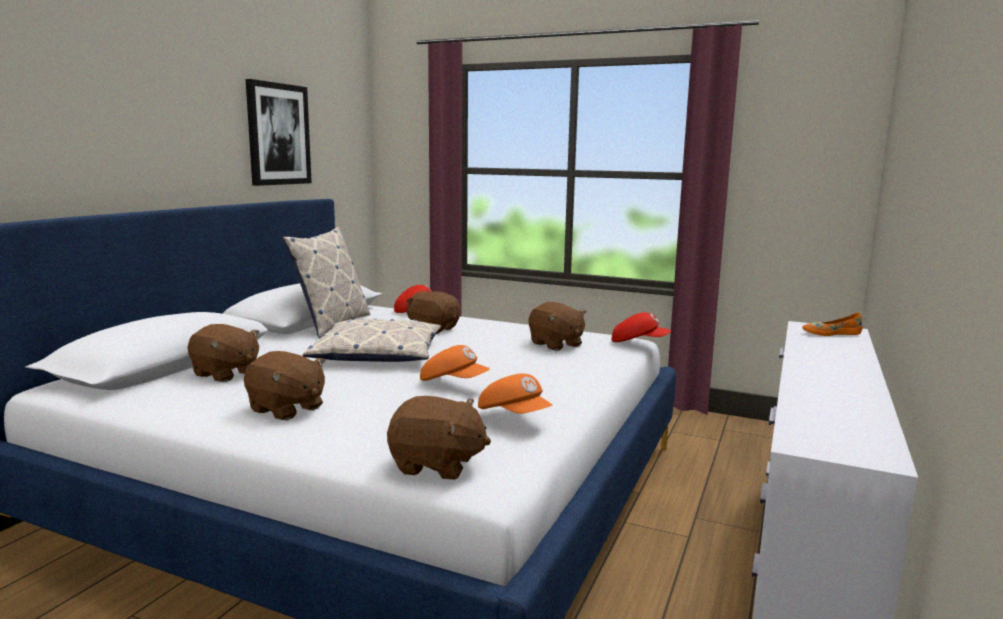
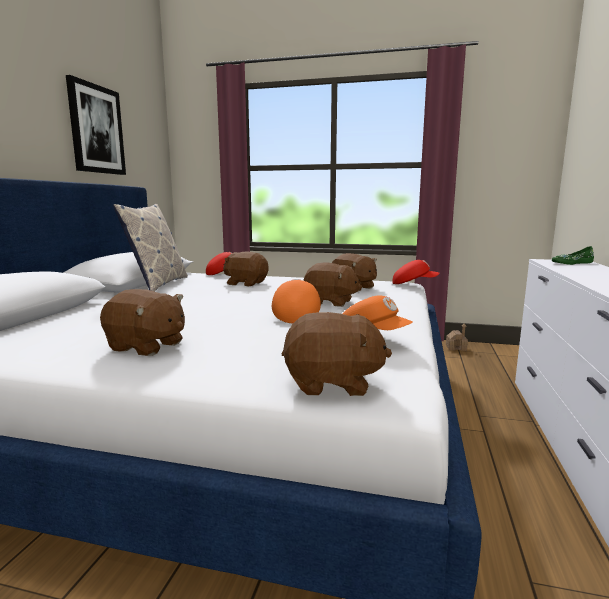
camera: 10 degrees left, 0 degrees up
(225, 374) = (72, 323): brown plush toy -> brown plush toy (330, 302)
(377, 354) = (211, 301): pillow -> none
(454, 382) = (295, 315): orange cap -> orange cap turned 105 degrees counterclockwise
(722, 425) = (456, 347): none -> toy house
(830, 333) = (571, 263): orange shoe -> green shoe

